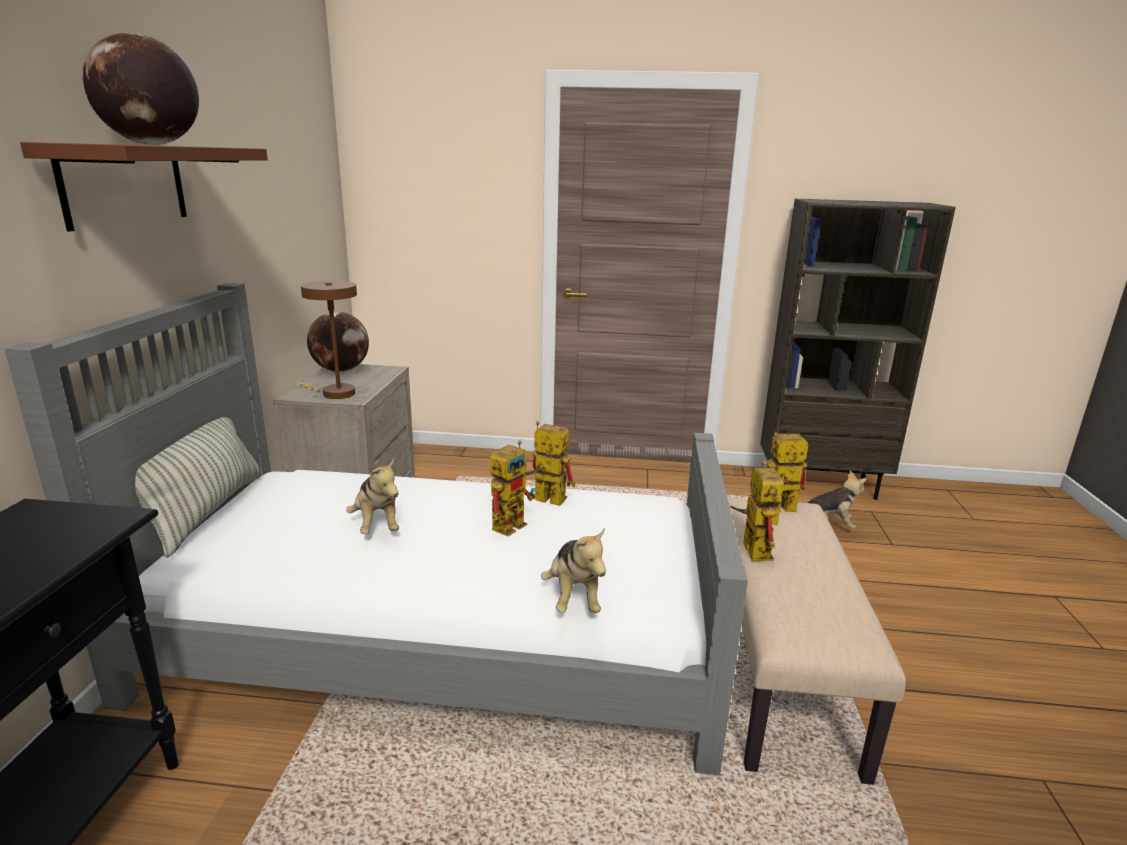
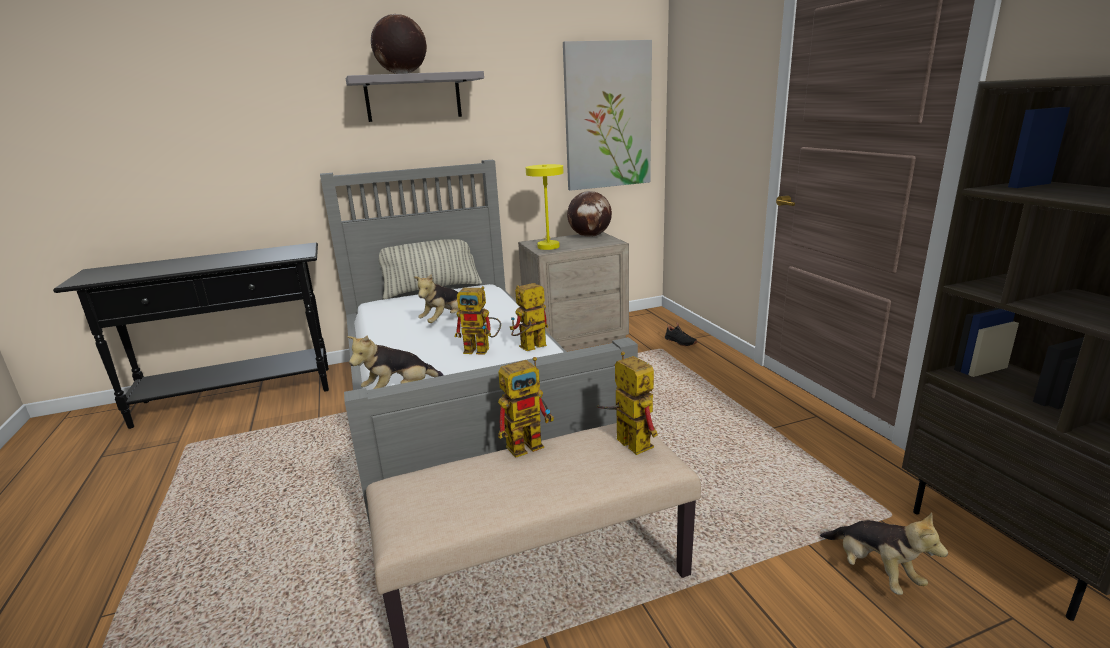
camera: 65 degrees right, 0 degrees up
(125, 184) = (413, 97): brown shelf -> grey shelf
(309, 212) = (607, 116): none -> picture
(334, 393) = (548, 246): brown table lamp -> yellow table lamp
(459, 463) = (680, 342): none -> black shoe
(543, 499) = (529, 348): toy robot -> toy robot turned 120 degrees counterclockwise

